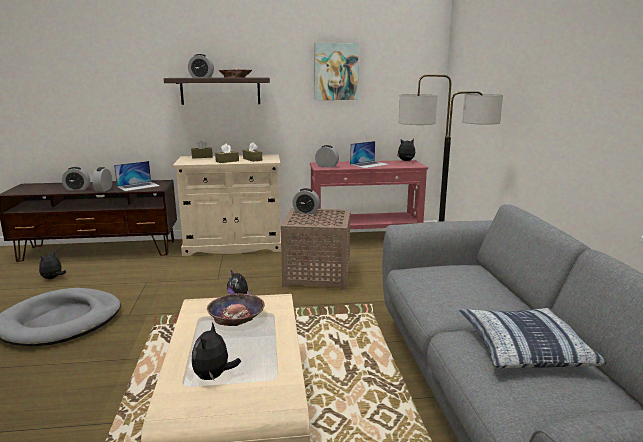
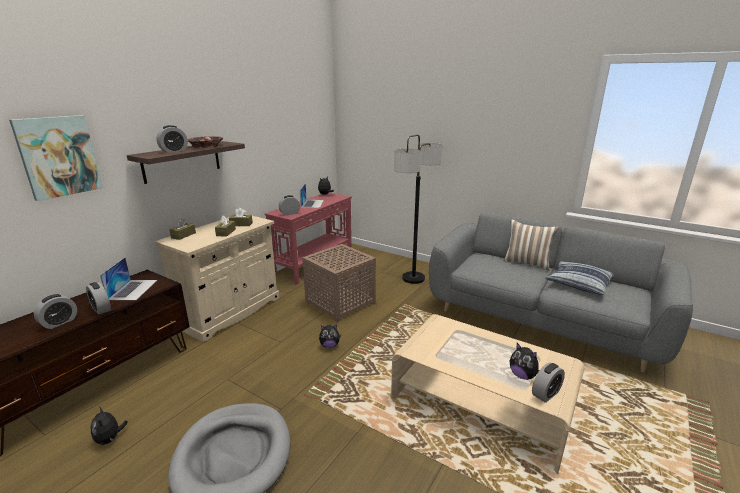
camera: 50 degrees left, 5 degrees up
(236, 317) = (450, 343): bowl -> none
(306, 212) = (322, 256): alarm clock -> alarm clock (546, 394)
(336, 72) = (272, 129): picture -> picture (59, 156)
(516, 298) = (527, 263): none -> pillow

